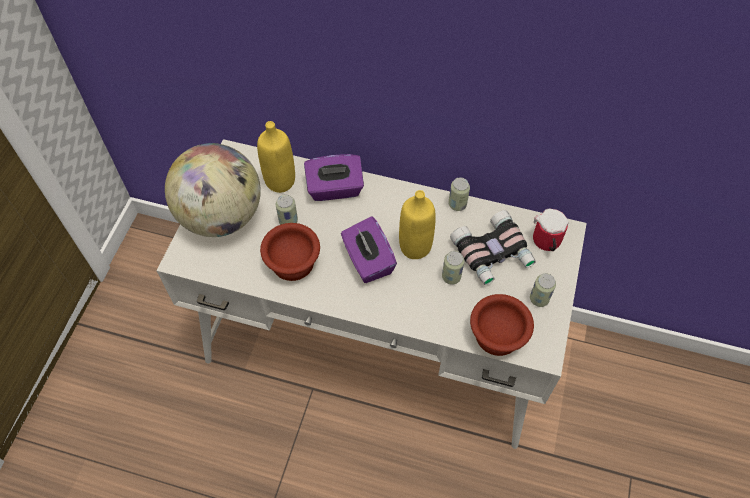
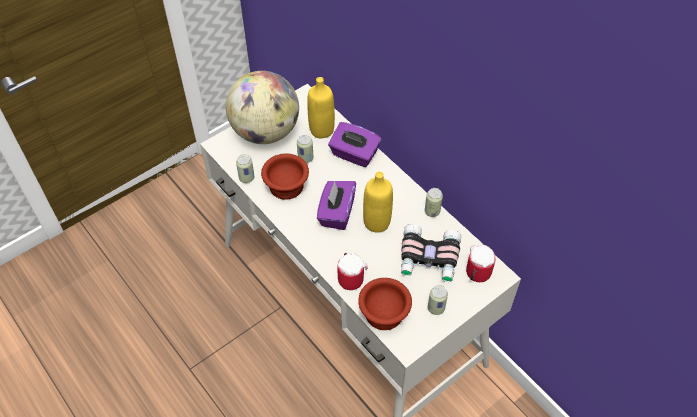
camera: 35 degrees right, 5 degrees down
(435, 318) = (350, 276): none -> mug
(451, 277) = (385, 256): can -> can (246, 178)

